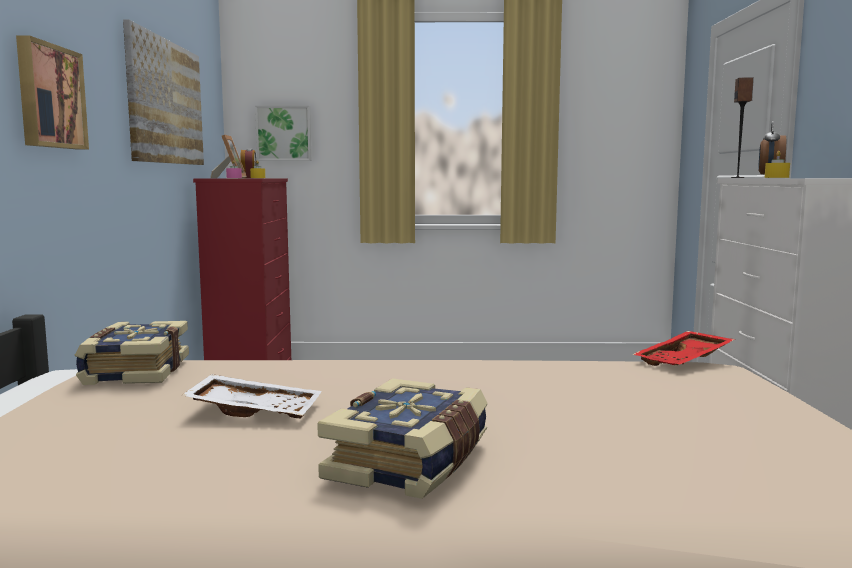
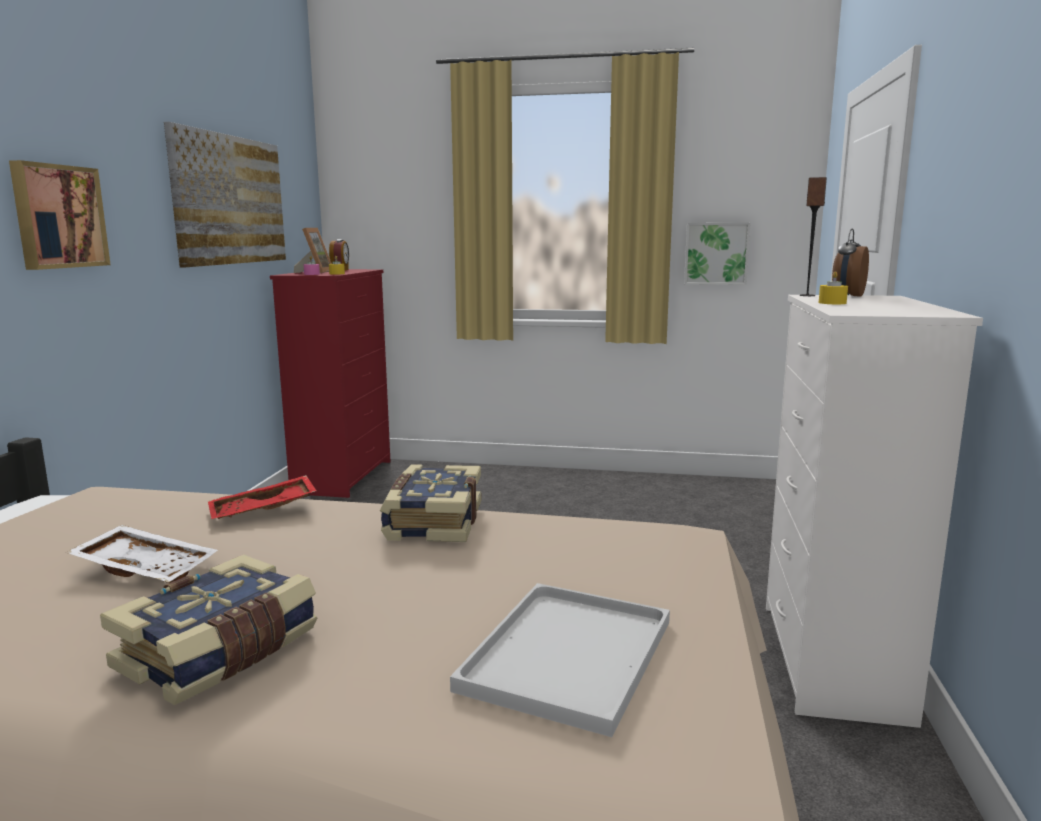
camera: 10 degrees right, 5 degrees up
(134, 371) = (92, 506): book -> book (432, 521)
(284, 133) = (380, 221): picture -> picture (716, 253)
(685, 361) = (657, 525): red tray -> red tray (263, 511)
(727, 444) = (569, 657): none -> white tray

